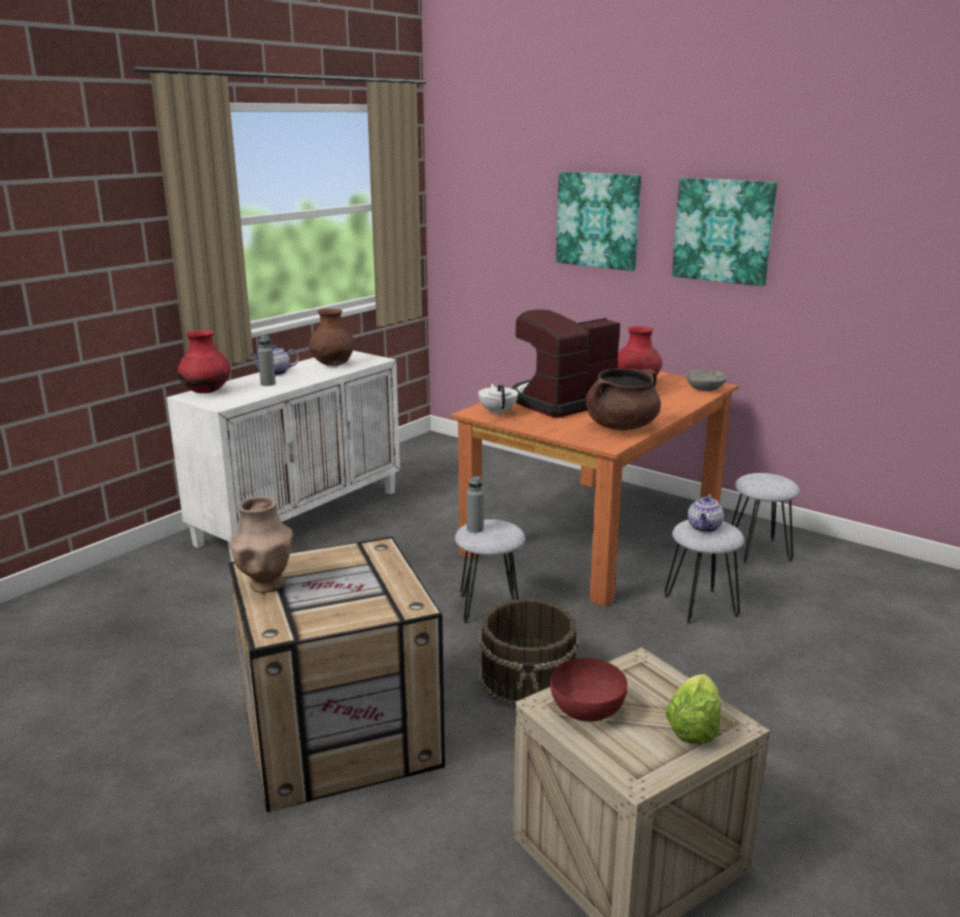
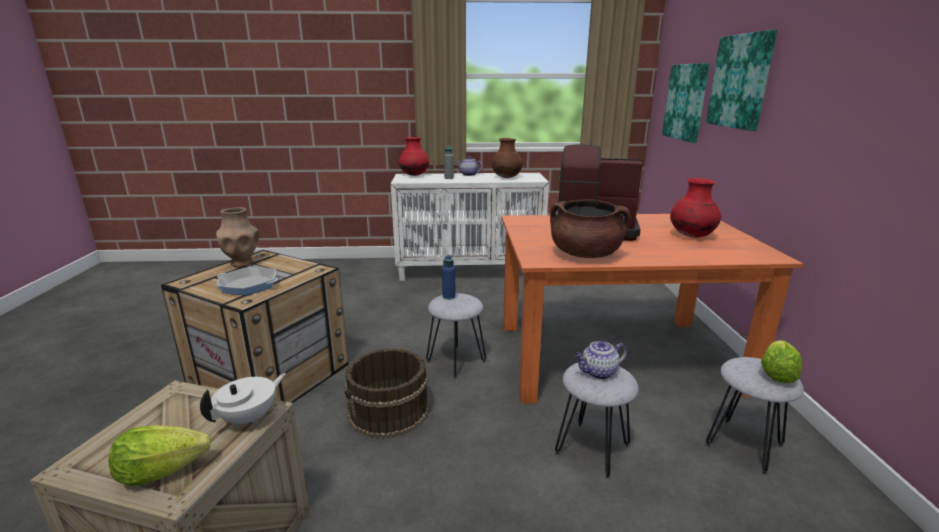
camera: 50 degrees right, 0 degrees up
(362, 595) = (248, 285): none -> frying pan
(475, 529) = (449, 297): grey bottle -> blue bottle
(498, 412) = (531, 222): white teapot -> white teapot (250, 418)
(588, 709) = (175, 411): red bowl -> none
(704, 389) = (751, 255): grey bowl -> none
(723, 230) = (835, 84): picture -> picture (686, 102)
(776, 479) = (776, 374): none -> lettuce

